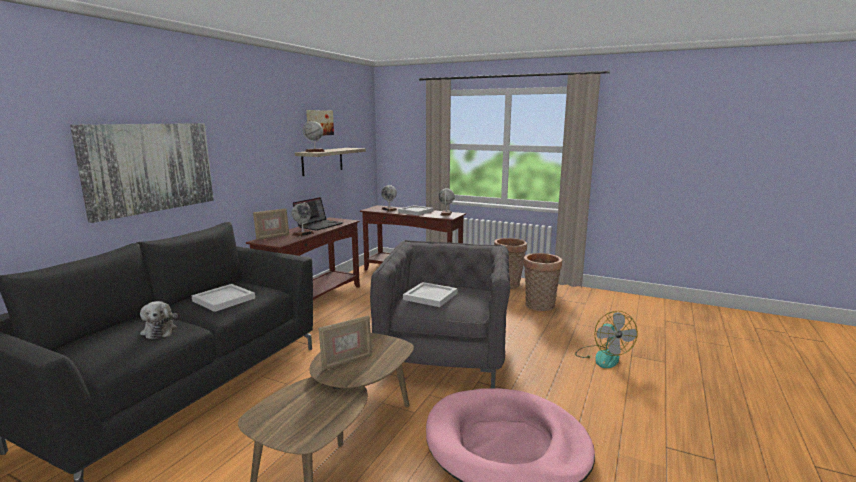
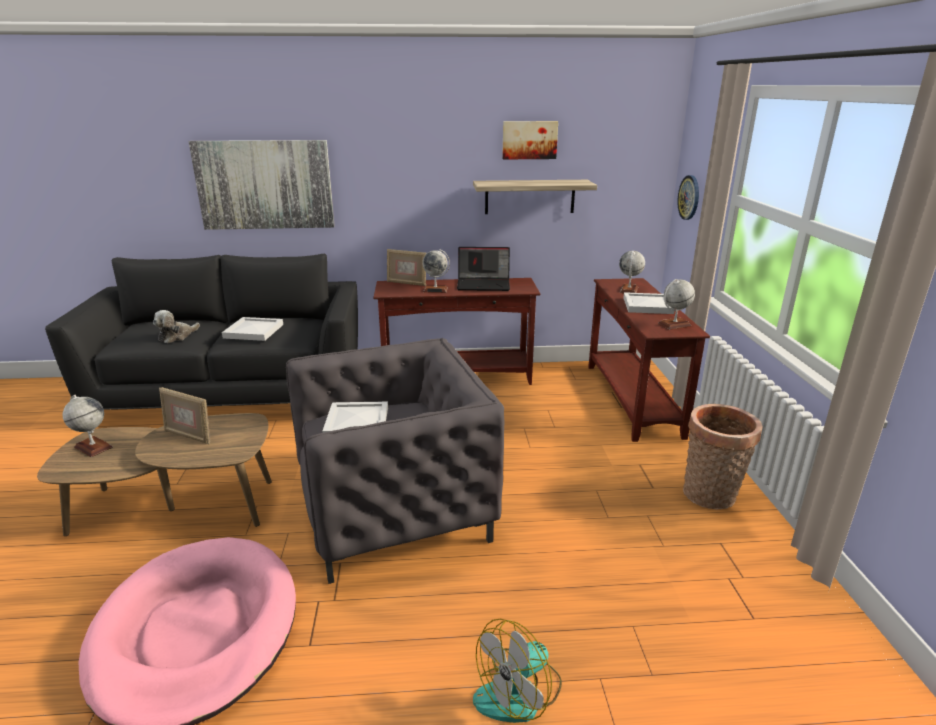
camera: 60 degrees right, 10 degrees up
(315, 151) = (495, 182): globe -> globe (93, 447)
(397, 152) = (689, 197): none -> wall clock
(539, 306) = (658, 558): basket -> none

